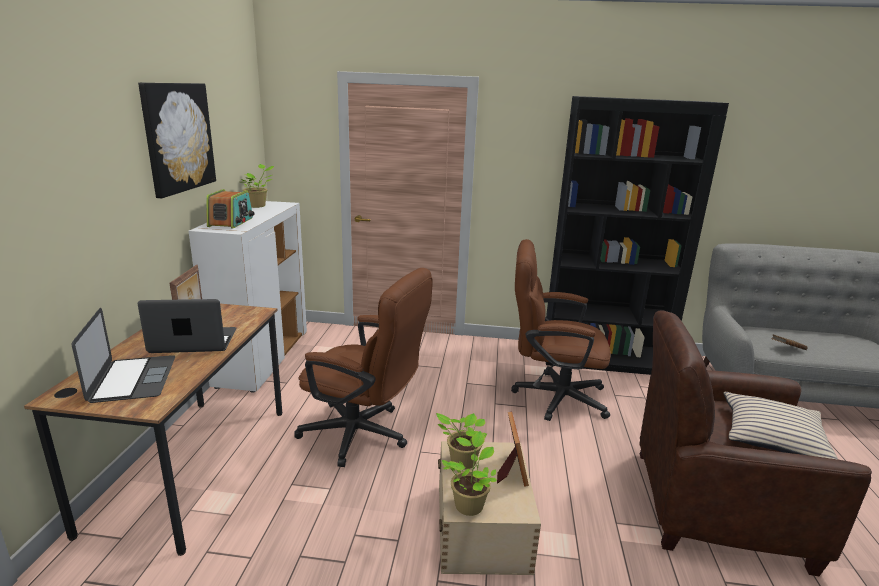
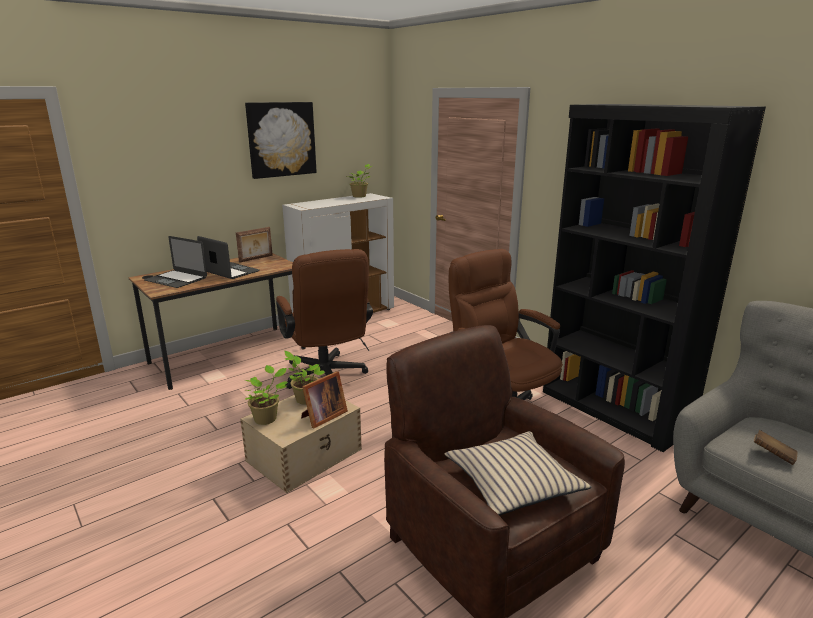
camera: 45 degrees right, 0 degrees up
(133, 379) = (176, 279): laptop -> laptop turned 90 degrees clockwise
(231, 222) = (316, 203): radio -> none

